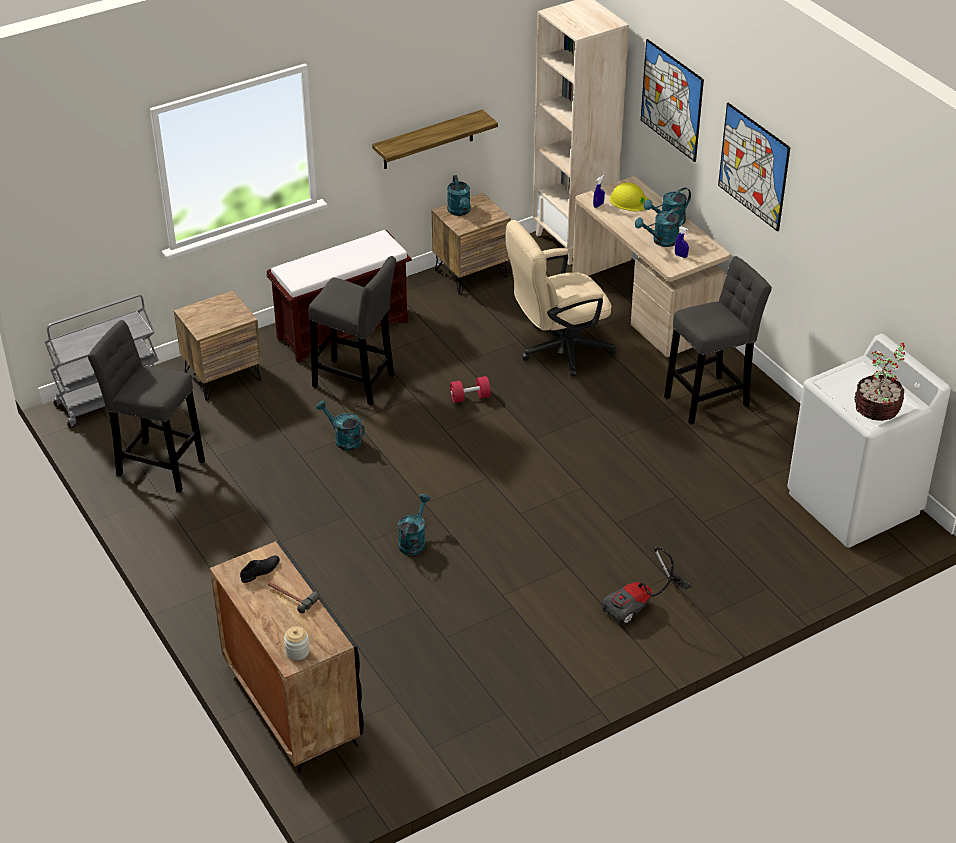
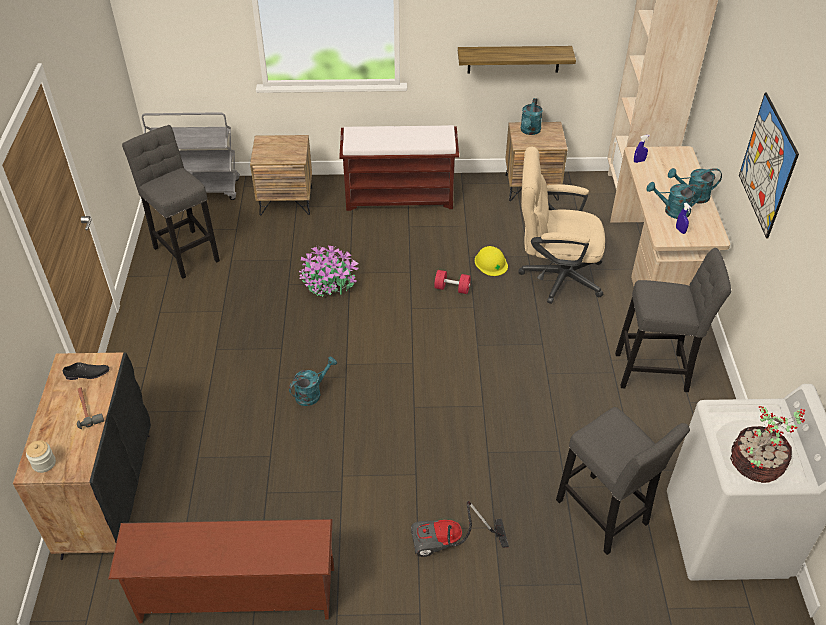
camera: 30 degrees right, 5 degrees up
(344, 439) = (329, 284): turquoise watering can -> potted plant
(357, 383) = (376, 243): grey stool -> grey stool (604, 516)
(491, 725) = (236, 596): none -> brown shoe rack
(629, 200) = (670, 166): yellow hard hat -> yellow hard hat (491, 263)
(671, 100) = (730, 80): picture -> none

